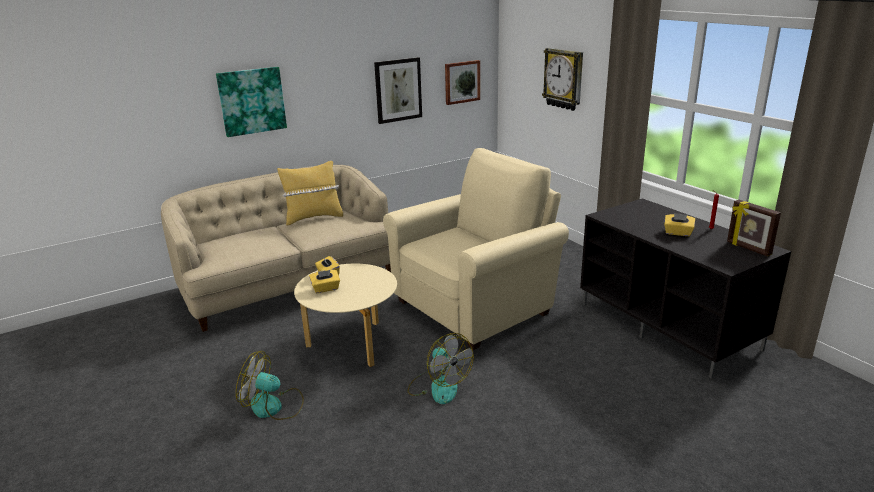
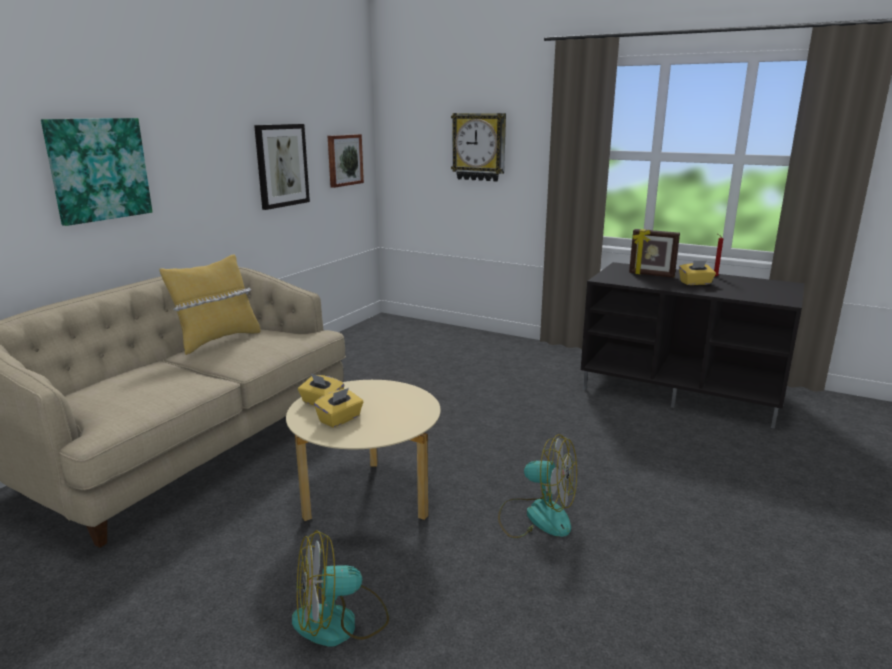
camera: 30 degrees left, 5 degrees down
(477, 305) = (476, 414): beige armchair -> none
(748, 248) = (771, 286): picture frame -> picture frame (651, 275)

